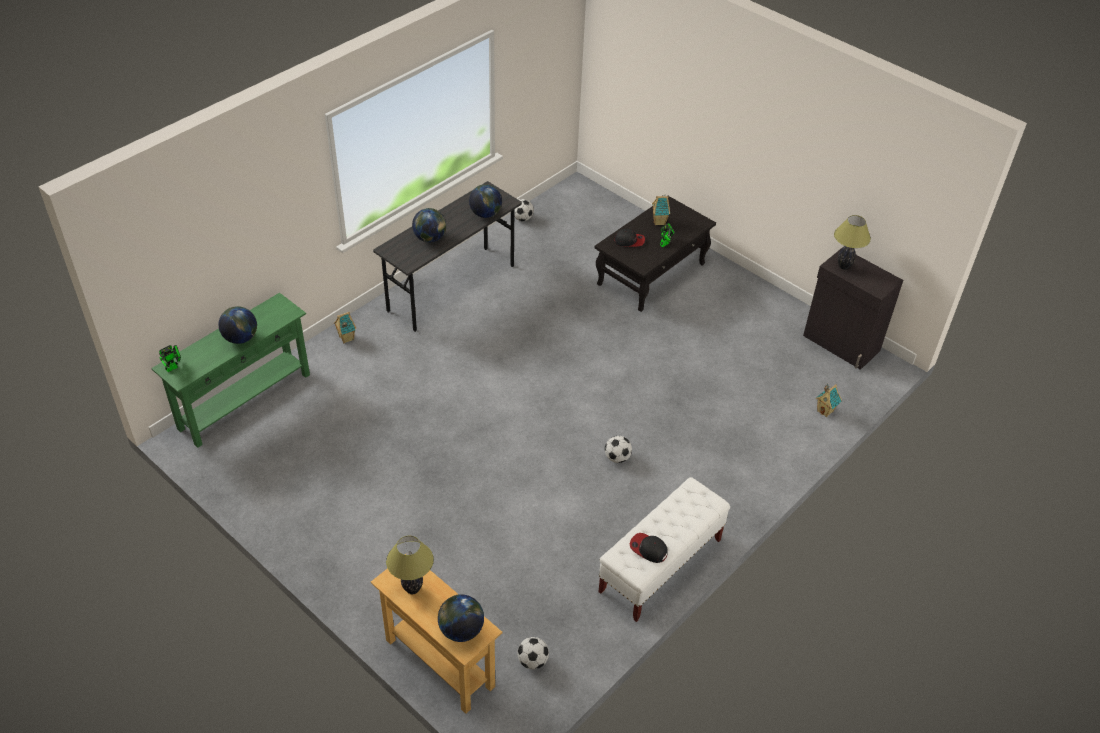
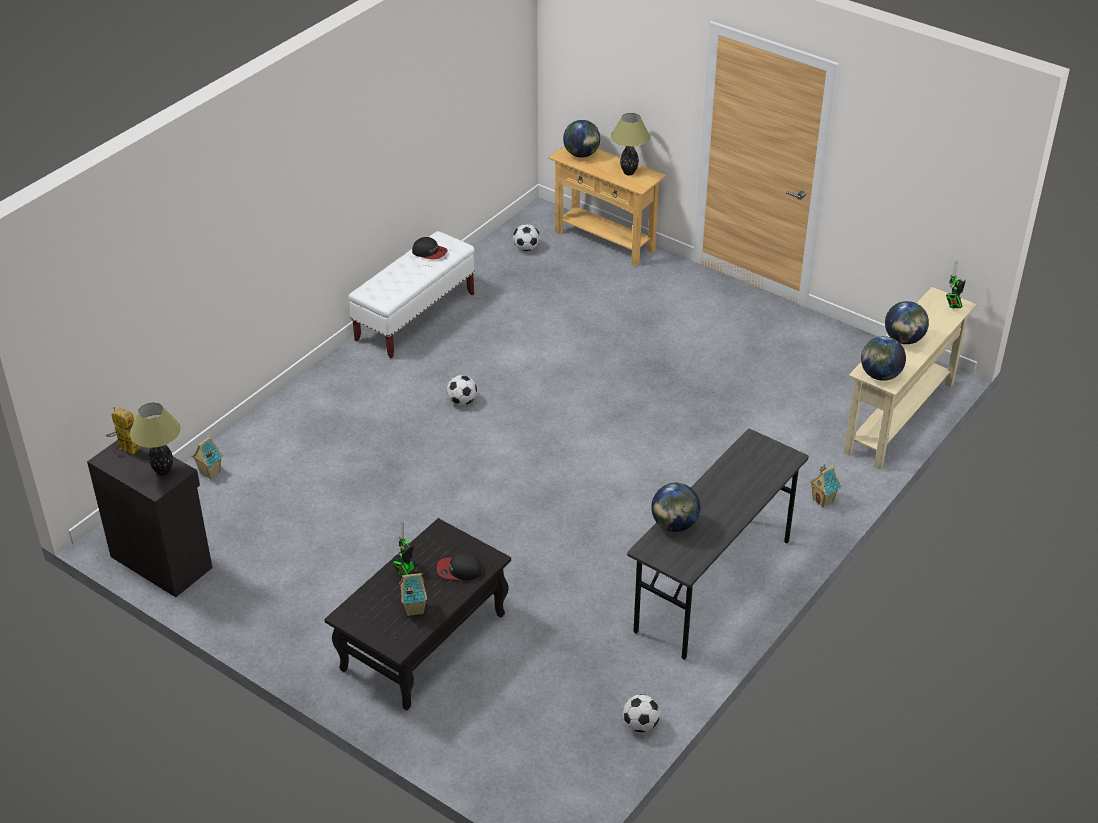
camera: 175 degrees right, 5 degrees down
(244, 401) = (900, 418): green console table -> beige console table
(430, 238) = (739, 478): globe -> globe (880, 375)
(878, 287) = (125, 448): none -> toy robot

